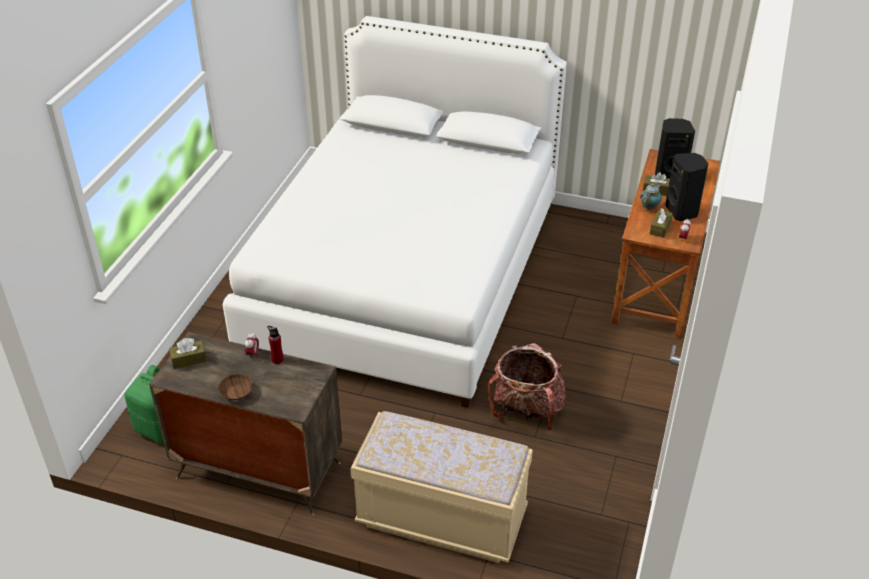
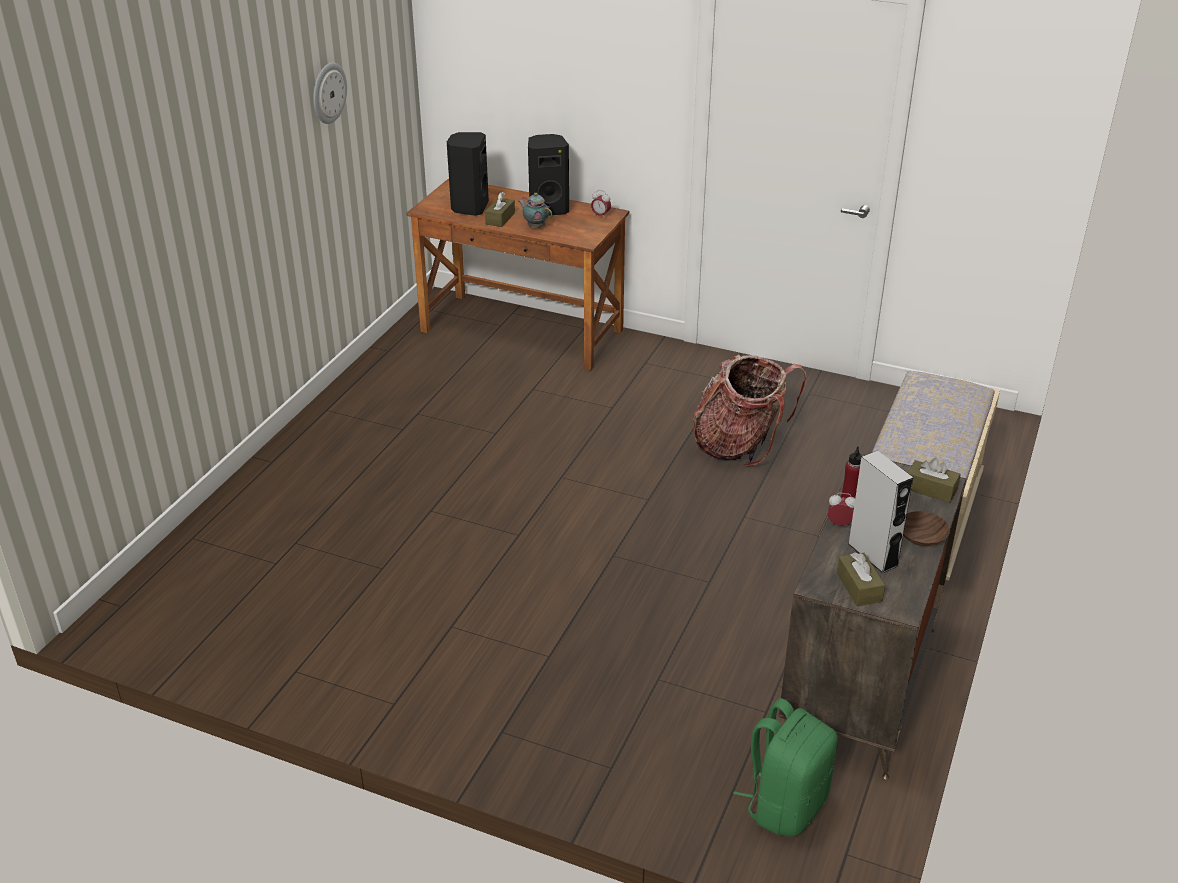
camera: 85 degrees left, 5 degrees down
(220, 367) = (873, 554): none -> grey speaker
(406, 274) = (451, 529): white bed -> none
(616, 32) = (328, 93): none -> wall clock
(660, 228) = (578, 225): brown tissue box -> brown tissue box (930, 489)

